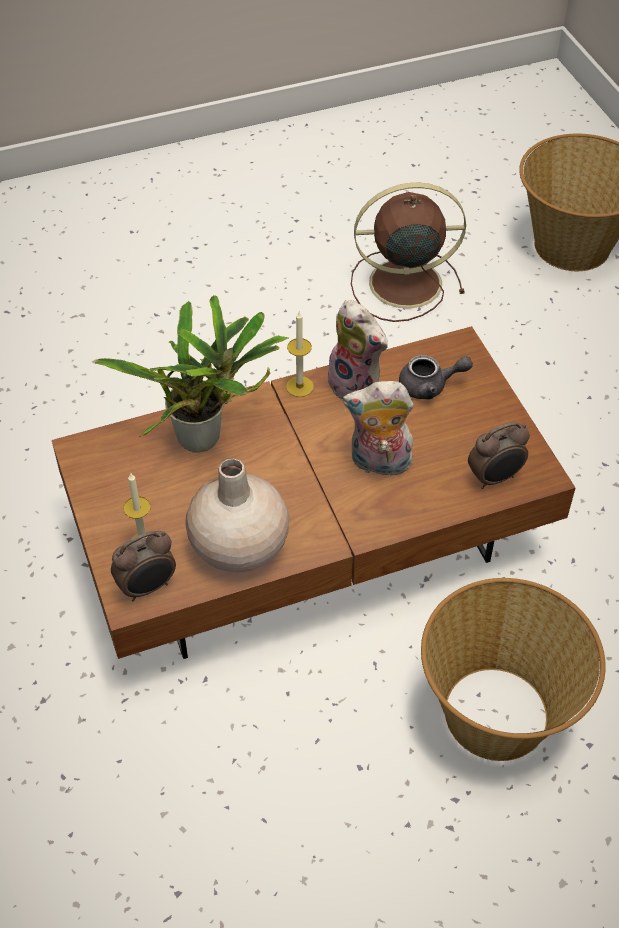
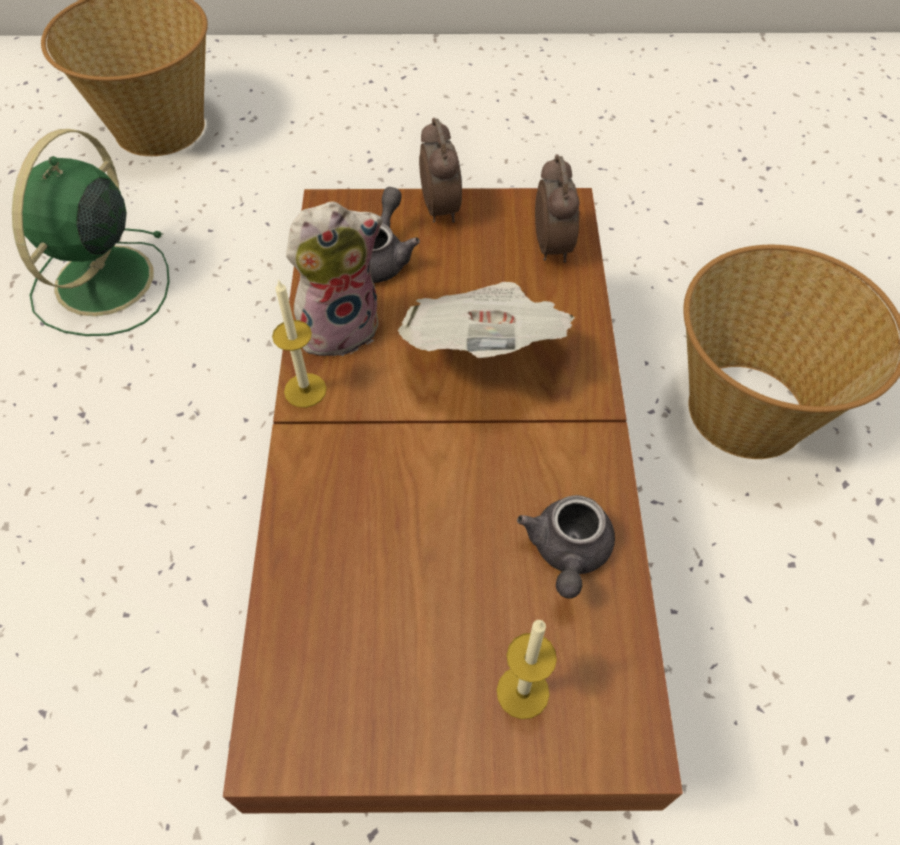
camera: 70 degrees left, 5 degrees up
(148, 587) = (611, 708): alarm clock -> alarm clock (441, 208)
(206, 439) = (344, 539): potted plant -> none
(238, 545) = (567, 553): beige vase -> grey teapot
(378, 464) = (485, 346): plush toy -> newspaper
(401, 283) = (102, 284): brown fan -> green fan

